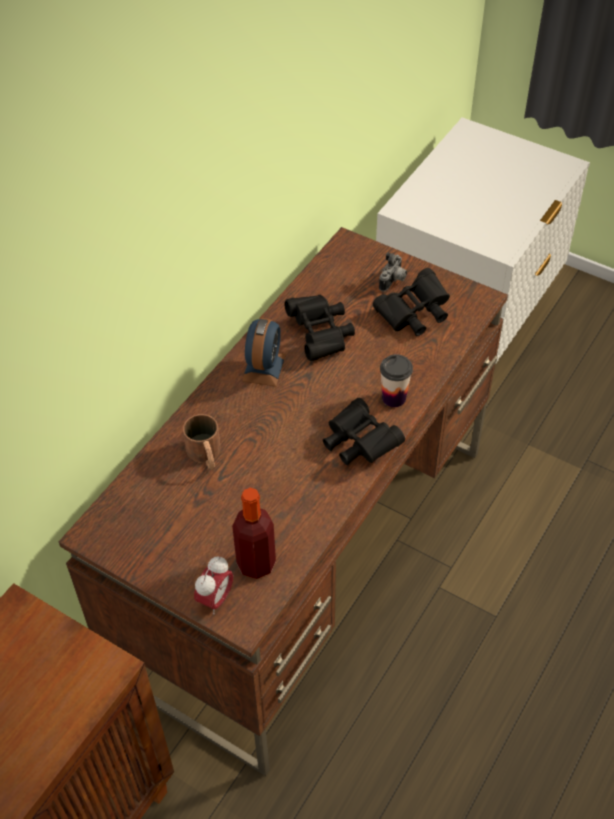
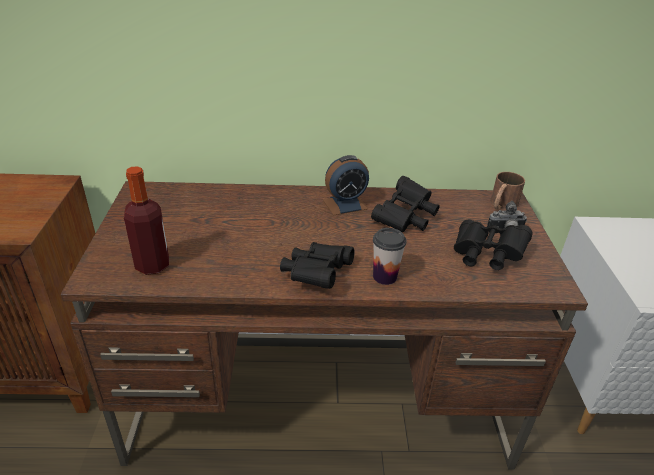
camera: 55 degrees right, 15 degrees down
(206, 455) = (240, 208): brown mug -> brown mug (501, 205)
(215, 599) = (107, 258): alarm clock -> none

